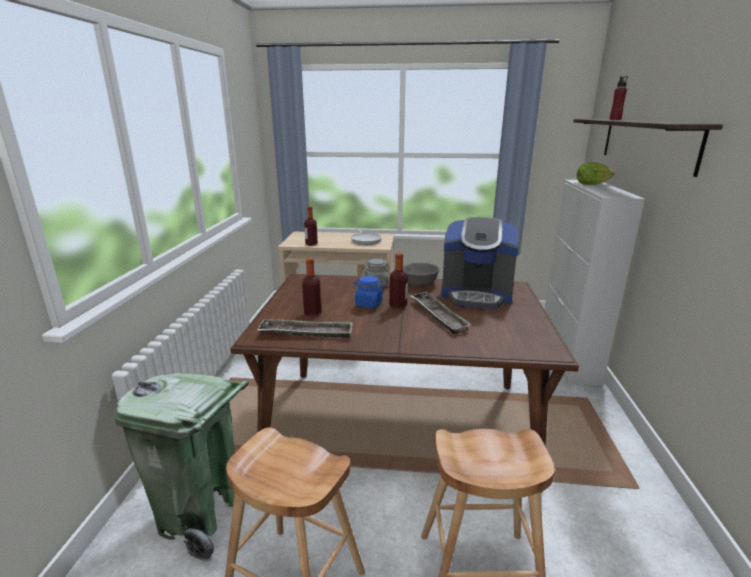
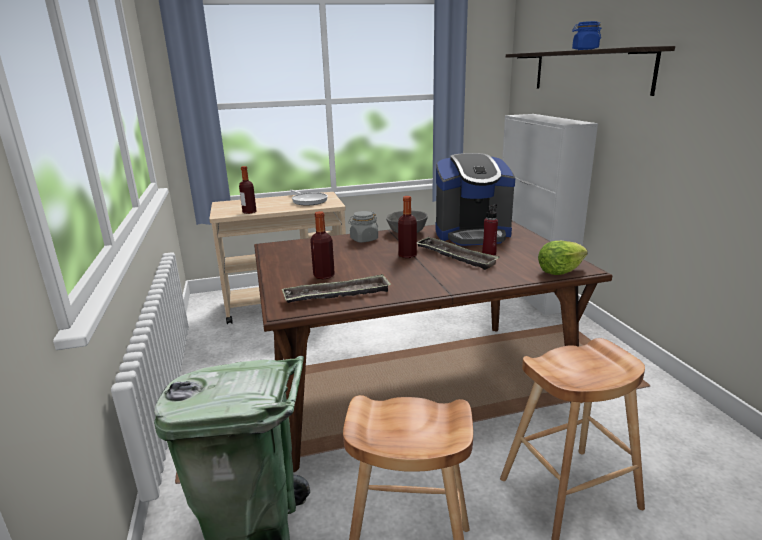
camera: 20 degrees left, 0 degrees up
(368, 304) = (375, 258): blue jar -> blue jar (584, 49)
(591, 184) = (535, 117): lettuce -> lettuce (559, 271)
(615, 119) = (553, 51): red bottle -> red bottle (489, 254)

